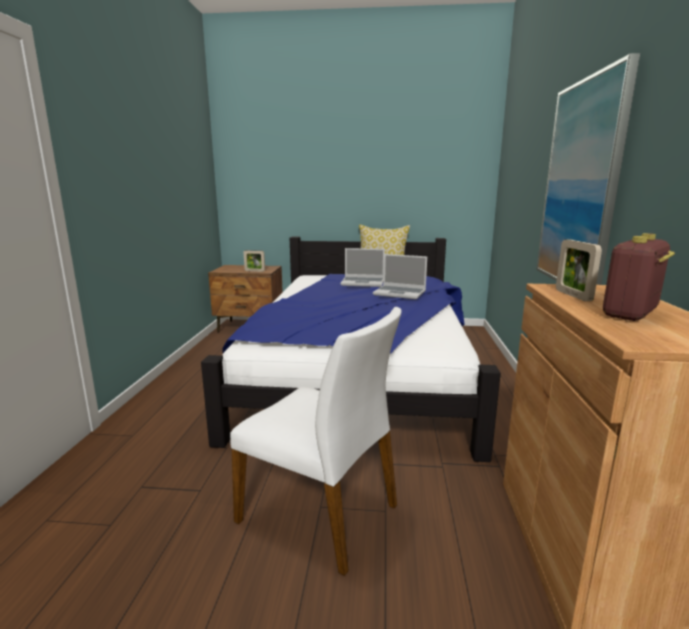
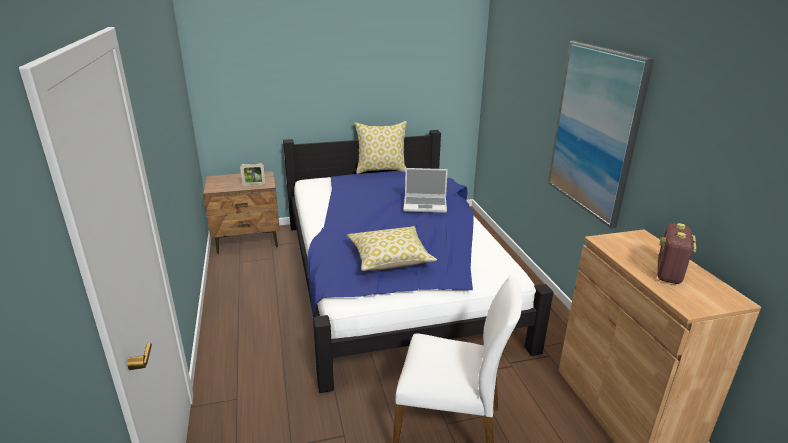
camera: 20 degrees left, 10 degrees up
(324, 322) = (390, 259): none -> pillow
(363, 283) = (379, 191): laptop -> none
(573, 295) = (624, 252): picture frame -> none

